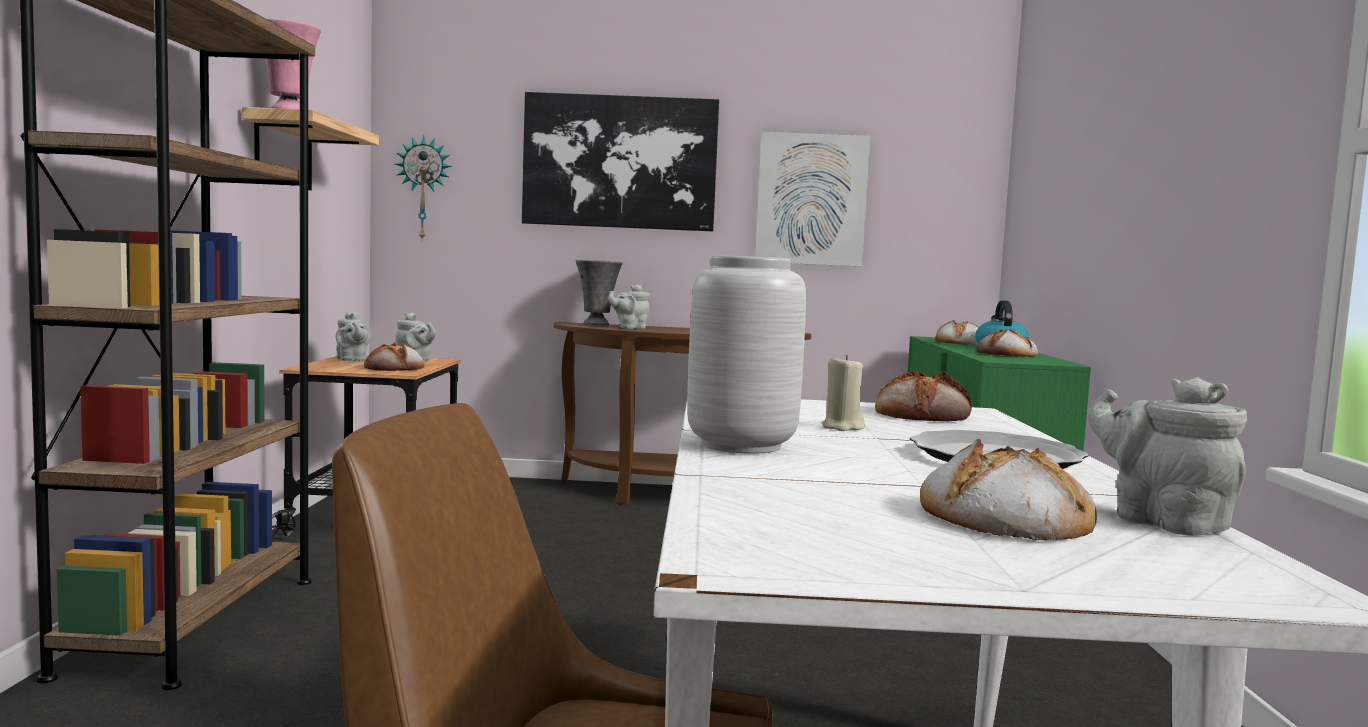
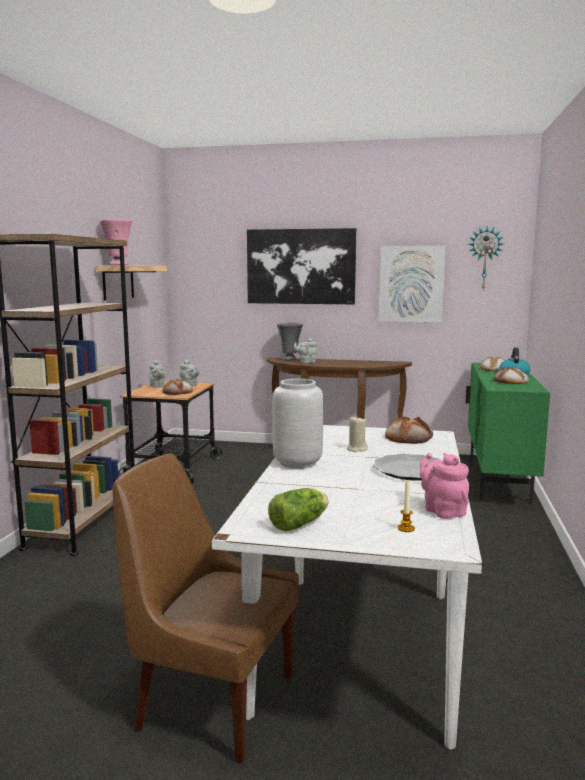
camera: 10 degrees right, 5 degrees up
(424, 189) = (195, 285): wall clock -> wall clock (484, 258)
(865, 549) = (301, 523): none -> lettuce
(1003, 517) = (374, 507): bread -> none
(1133, 556) = (406, 528): none -> candle
(1162, 521) = (442, 510): grey teapot -> pink teapot

